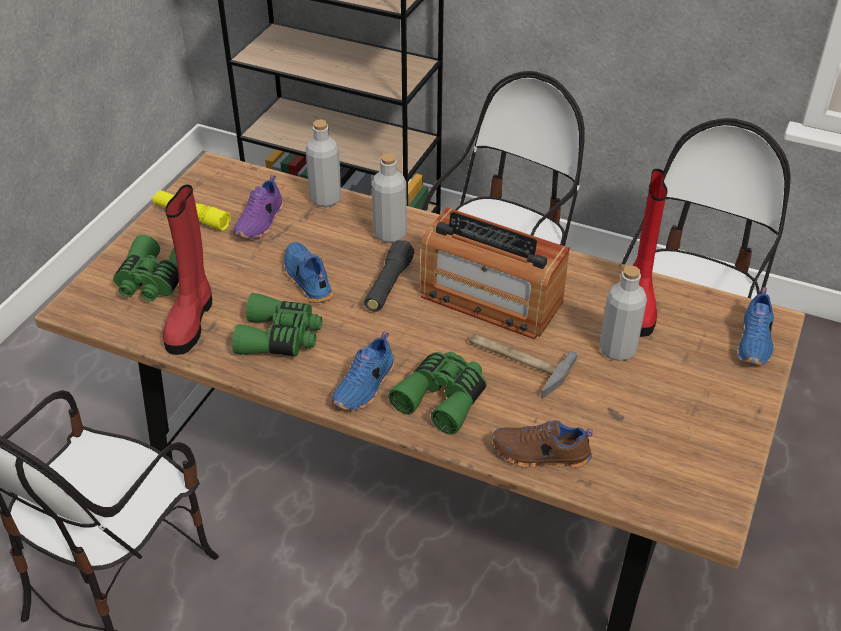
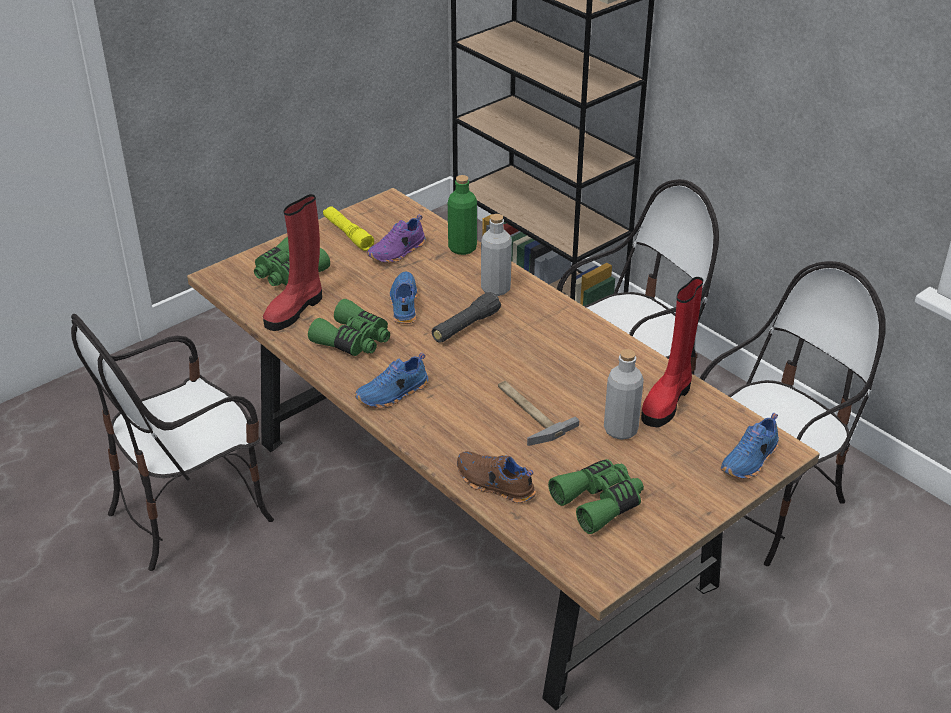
camera: 25 degrees right, 5 degrees down
(325, 199) = (462, 248): grey bottle -> green bottle
(443, 398) = (447, 420): green binoculars -> green binoculars (599, 502)
(490, 299) = (541, 360): radio -> none

